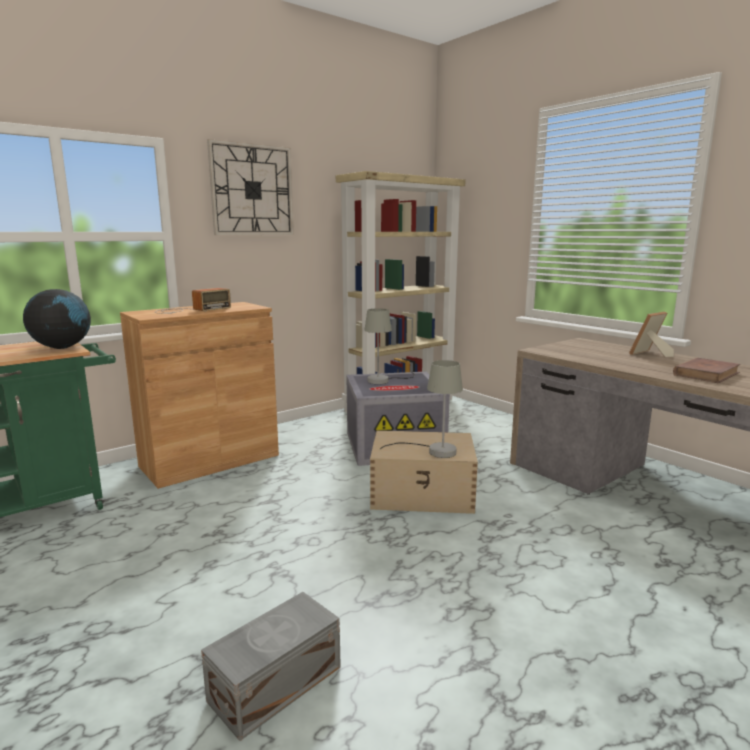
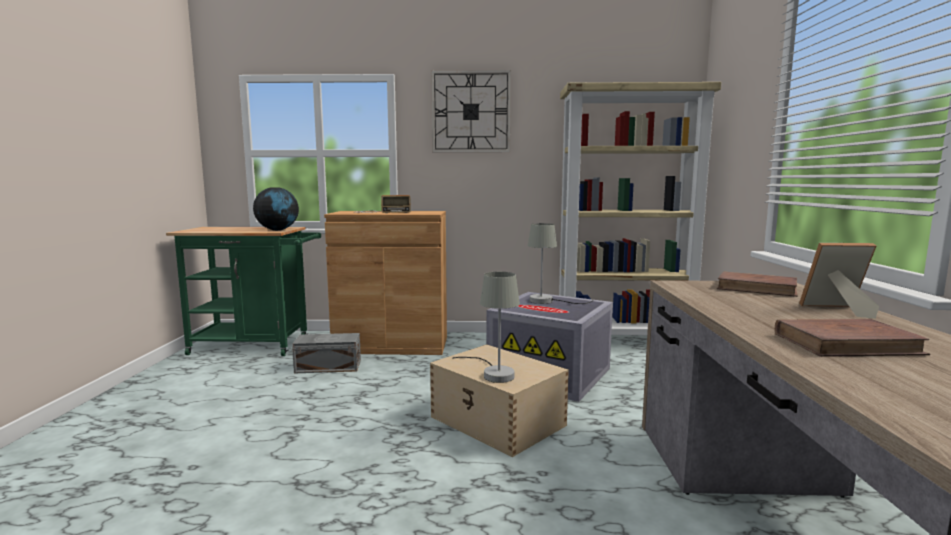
camera: 40 degrees right, 5 degrees down
(273, 683) = (159, 499): grey storage box -> grey storage box (327, 366)
(582, 346) = (757, 288): none -> brown book

